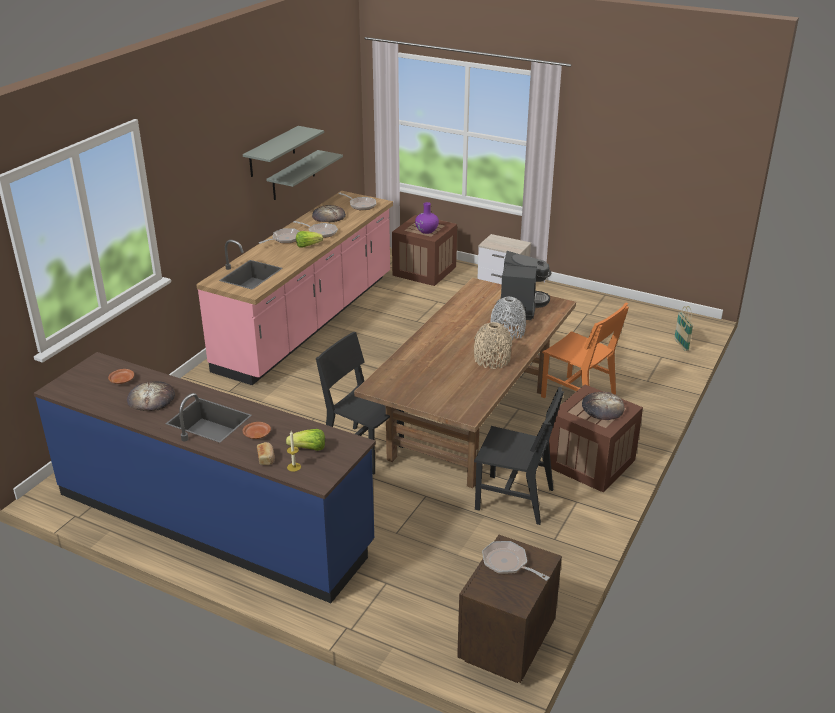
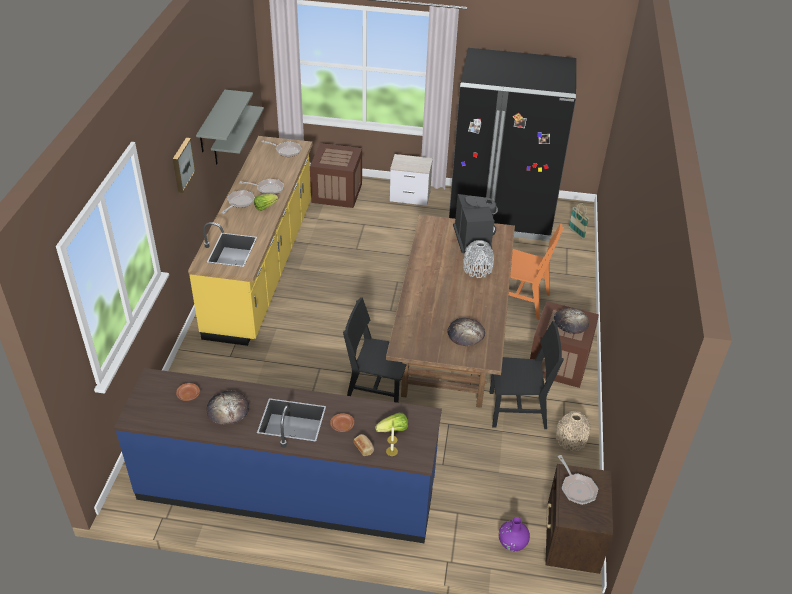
camera: 20 degrees left, 10 degrees up
(214, 176) = (182, 164): none -> picture
(308, 322) = (262, 267): pink counter -> yellow counter
(328, 216) = (264, 169): bread -> bread (465, 333)
(426, 231) = (340, 160): purple vase -> purple vase (512, 543)
(492, 359) = (479, 299): beige vase -> beige vase (571, 439)
(508, 563) = (577, 488): frying pan -> frying pan turned 135 degrees counterclockwise
(598, 315) = (501, 215): none -> black fridge

